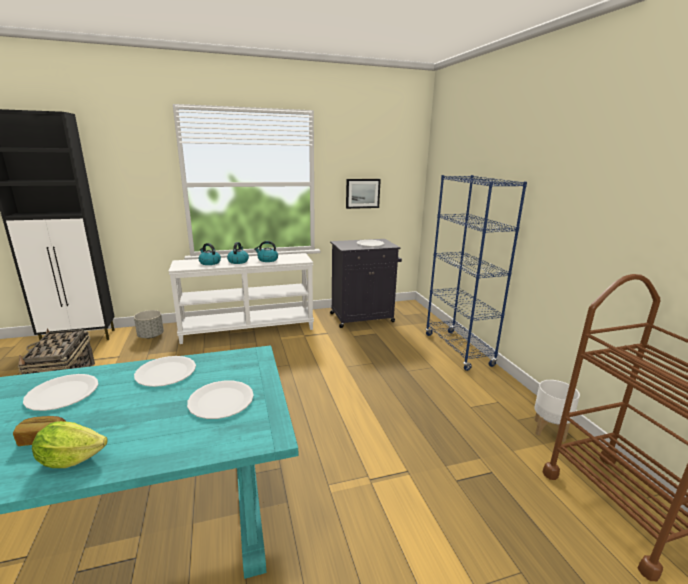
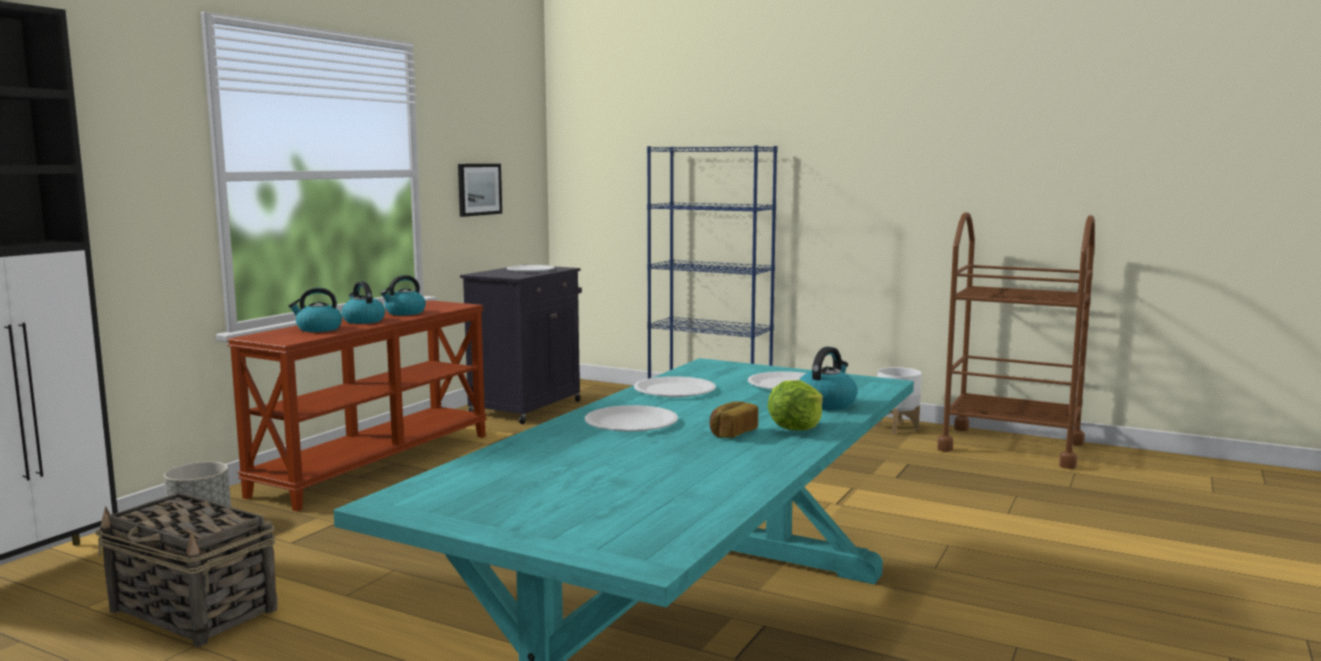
camera: 45 degrees left, 10 degrees down
(168, 440) = (826, 403): none -> kettle
(248, 328) = (375, 463): white console table -> brown console table

